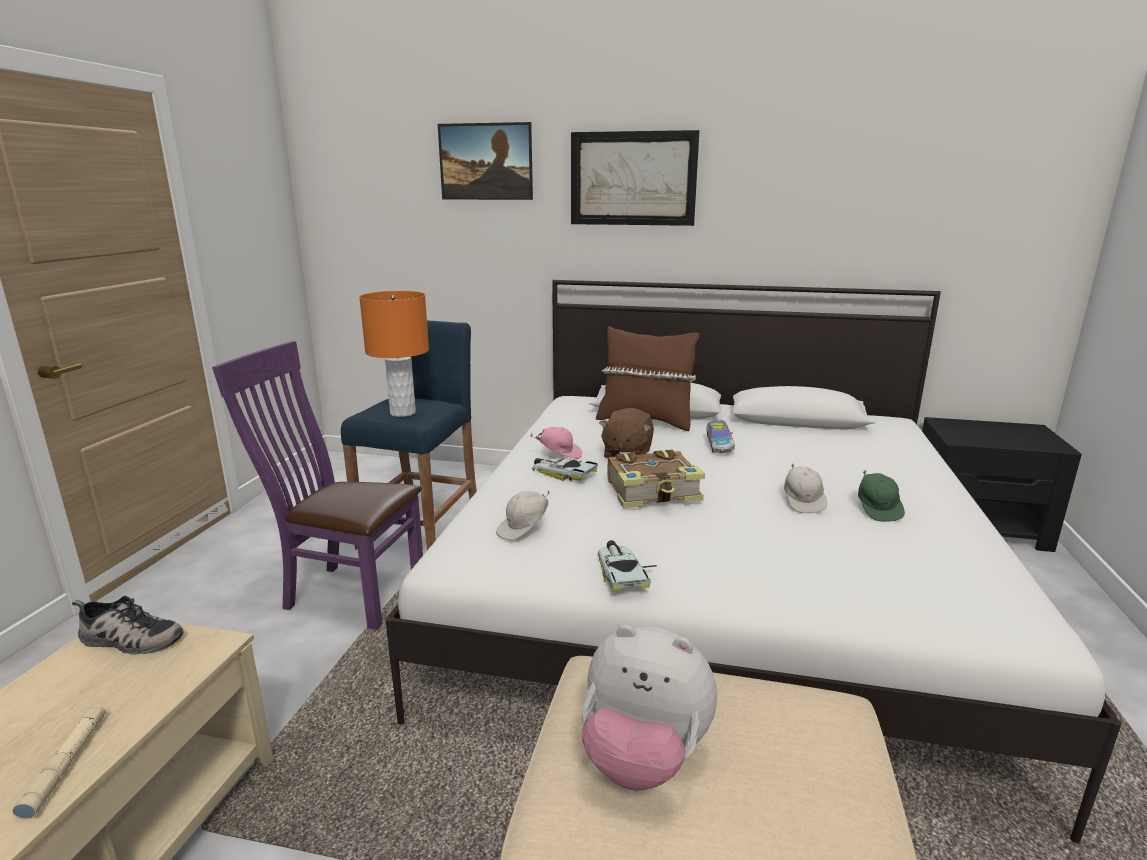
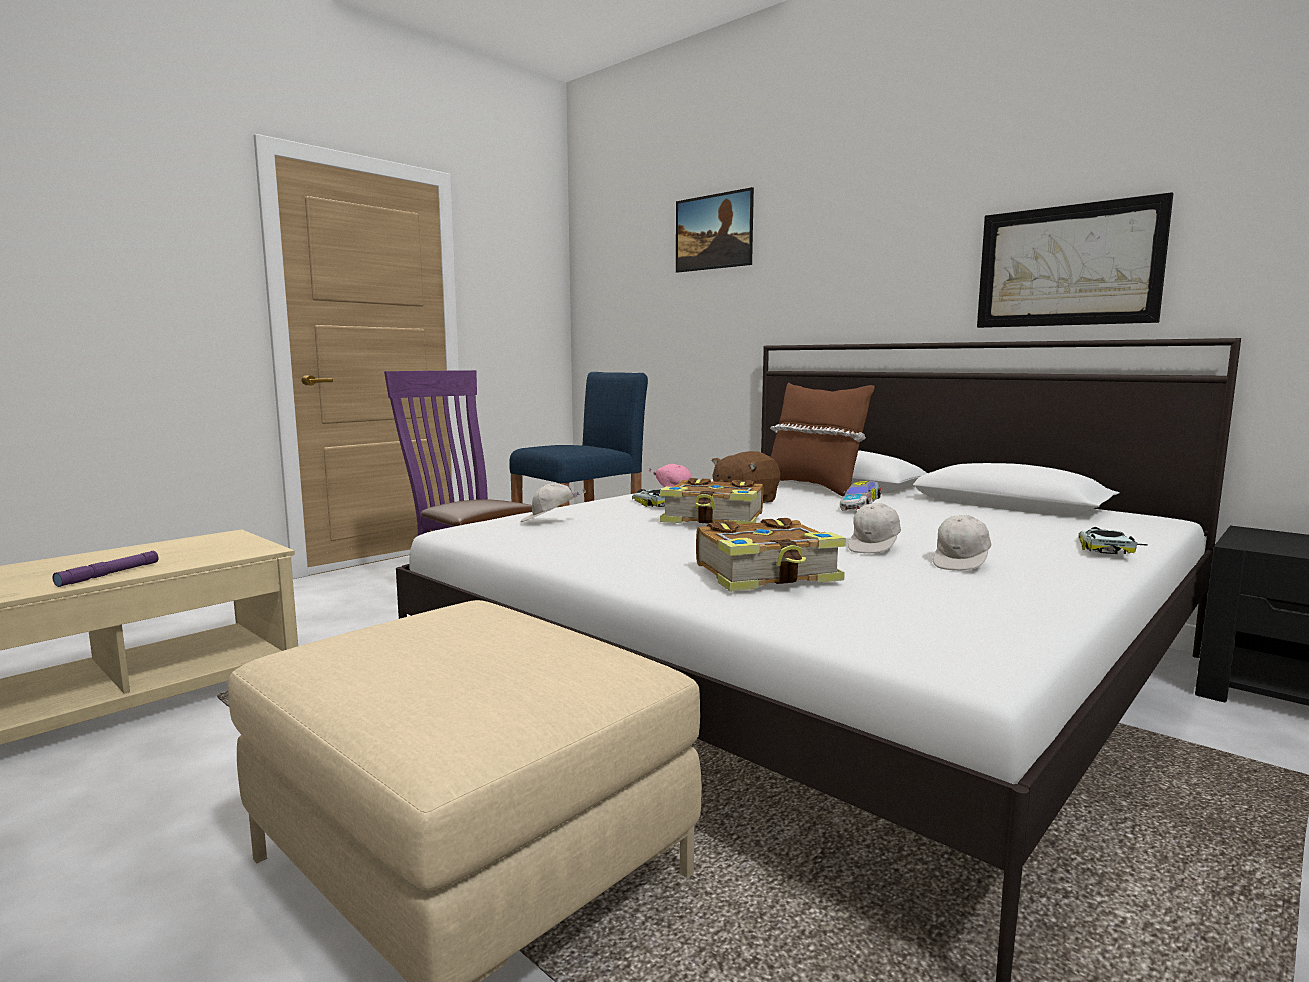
camera: 30 degrees right, 10 degrees down
(66, 765) = (109, 574): beige flashlight -> purple flashlight
(128, 640) = (226, 540): shoe -> none
(403, 413) = (560, 448): orange table lamp -> none
(622, 572) = (581, 551): toy car -> toy car (1104, 548)
(633, 179) = (847, 232): picture -> picture (1067, 266)
(643, 758) = (402, 643): plush toy -> none
(798, 564) = (768, 575): none -> book
(878, 509) = (961, 563): green cap -> white cap

